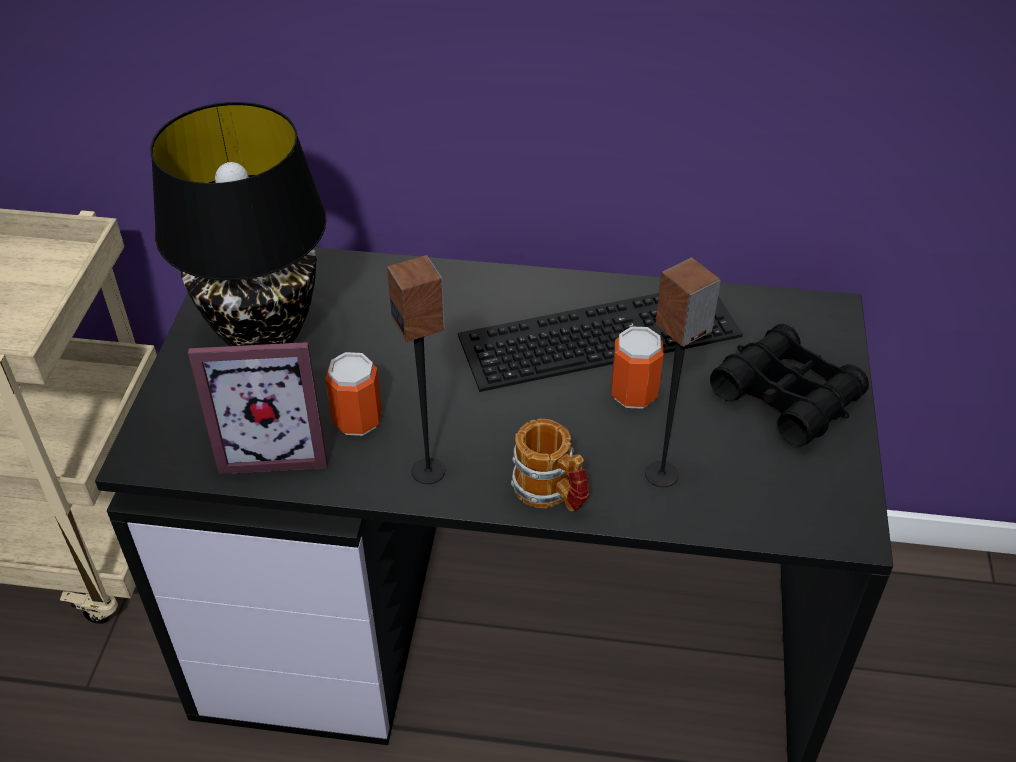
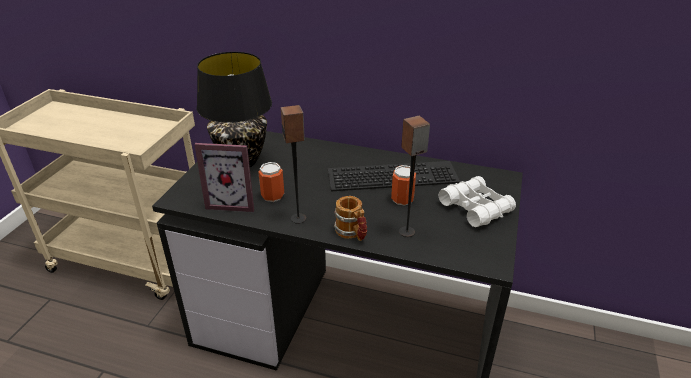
camera: 10 degrees right, 10 degrees down
(786, 396) = (475, 208): black binoculars -> white binoculars

